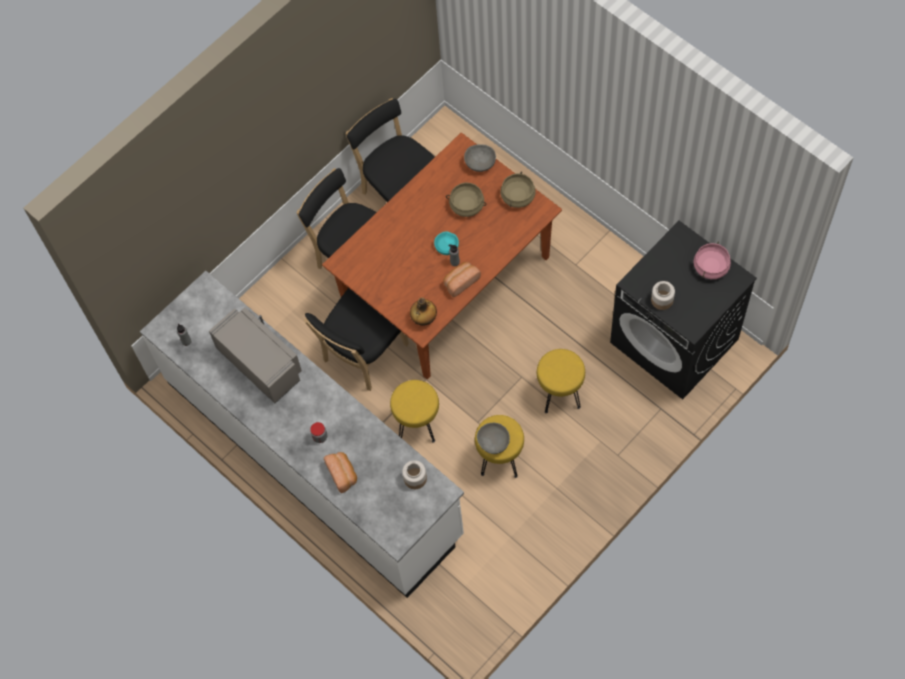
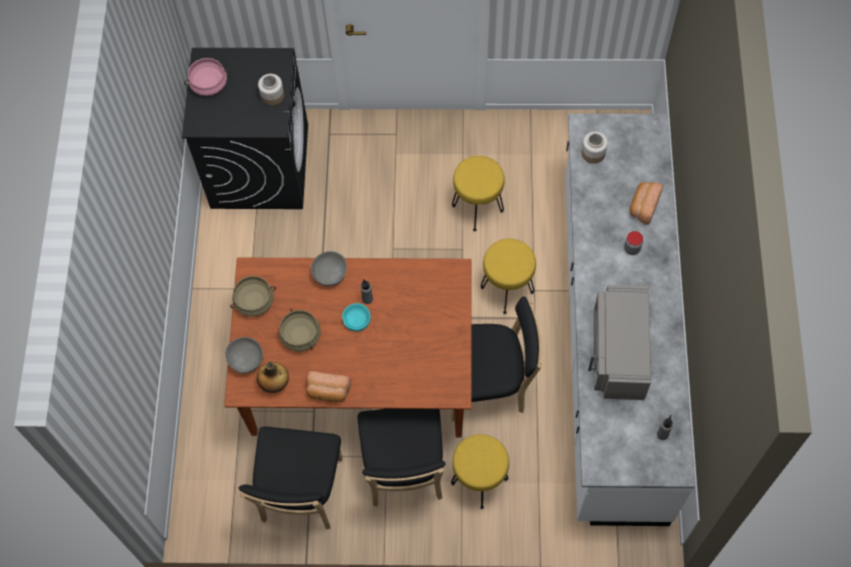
camera: 135 degrees left, 0 degrees up
(424, 318) = (444, 278): bottle -> bottle (275, 384)
(460, 282) = (382, 279): bread -> bread (328, 392)
(494, 443) = (488, 175): grey bowl -> grey bowl (330, 274)
(560, 395) = (382, 209): yellow stool -> yellow stool (479, 480)

